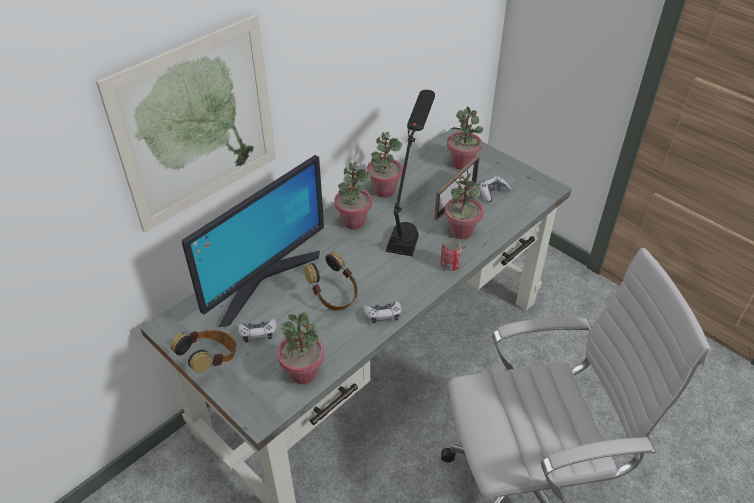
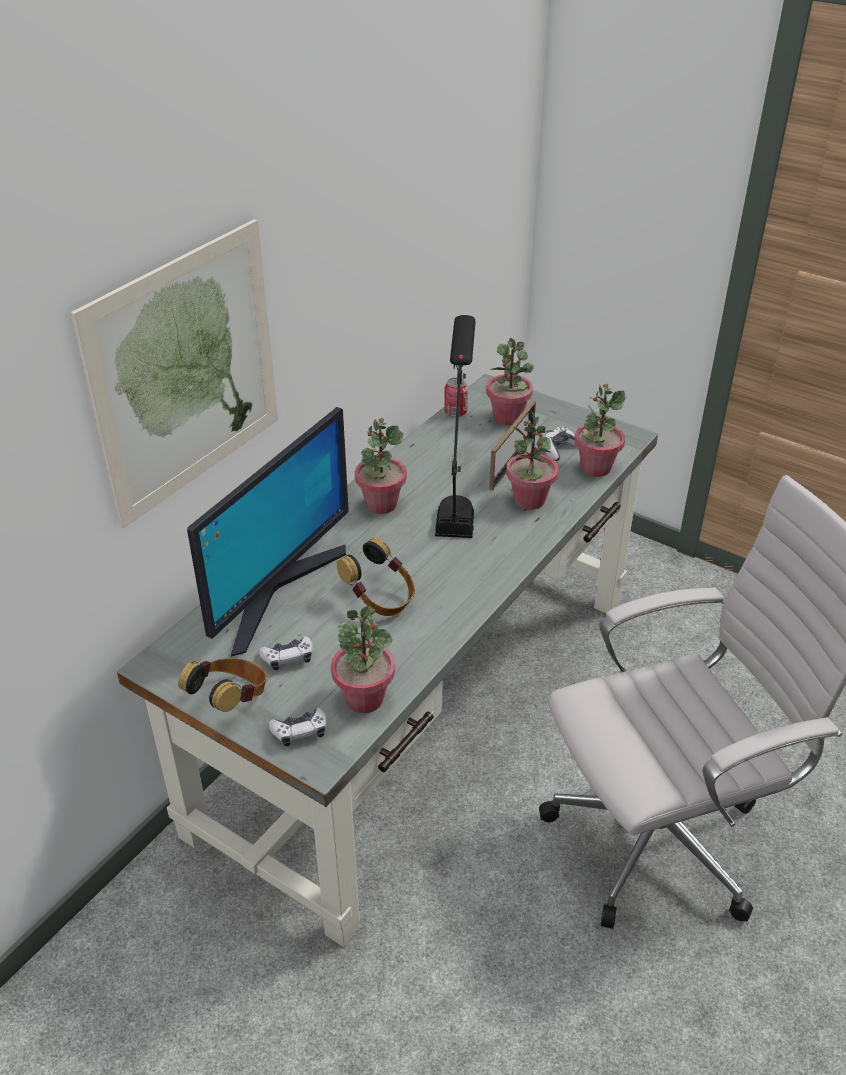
camera: 10 degrees left, 5 degrees down
(383, 315) = (453, 614): game controller -> game controller (300, 732)
(384, 190) = (412, 461): potted plant -> potted plant (595, 468)
(450, 265) = (525, 543): can -> can (455, 412)

